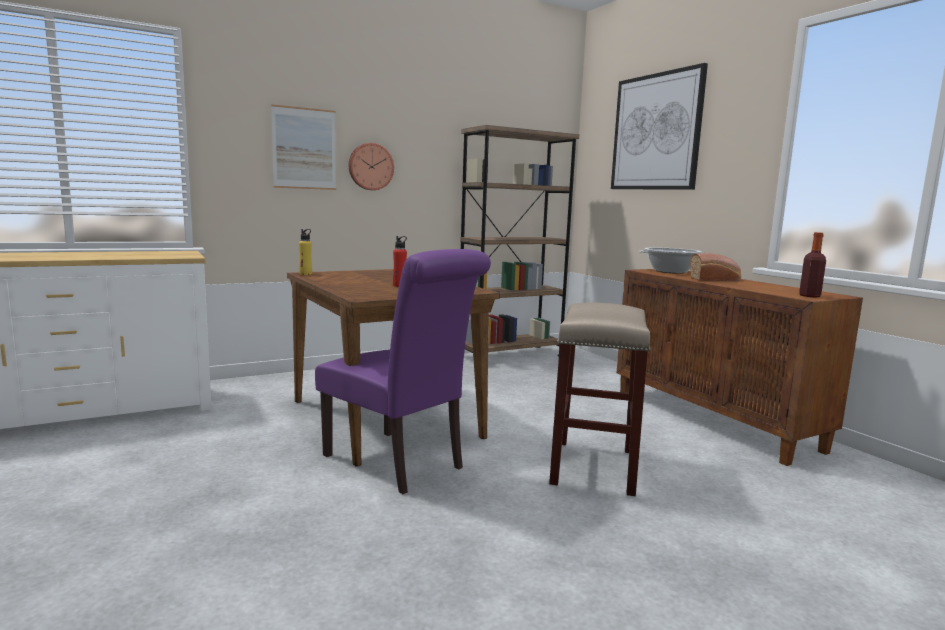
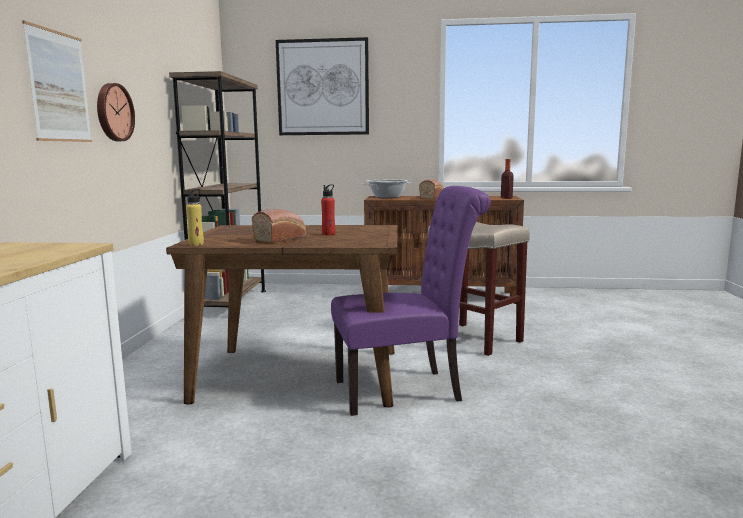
camera: 55 degrees left, 0 degrees up
(356, 281) = (282, 238): none -> bread

